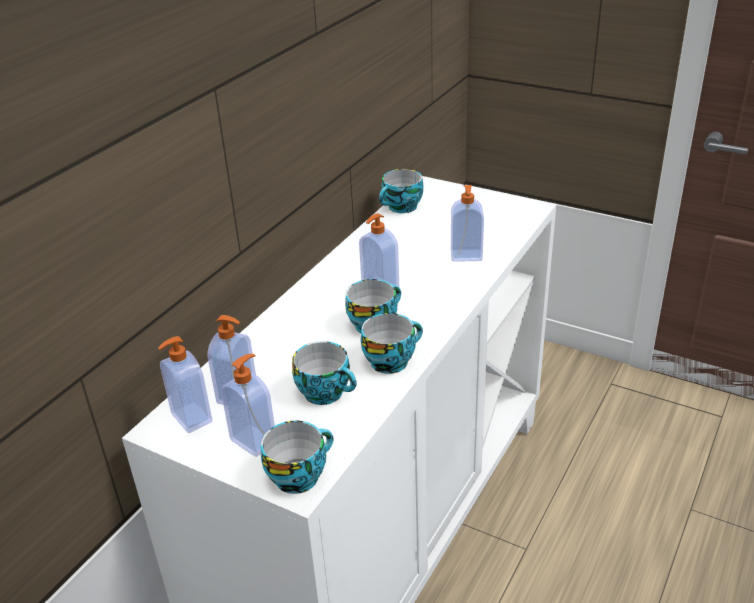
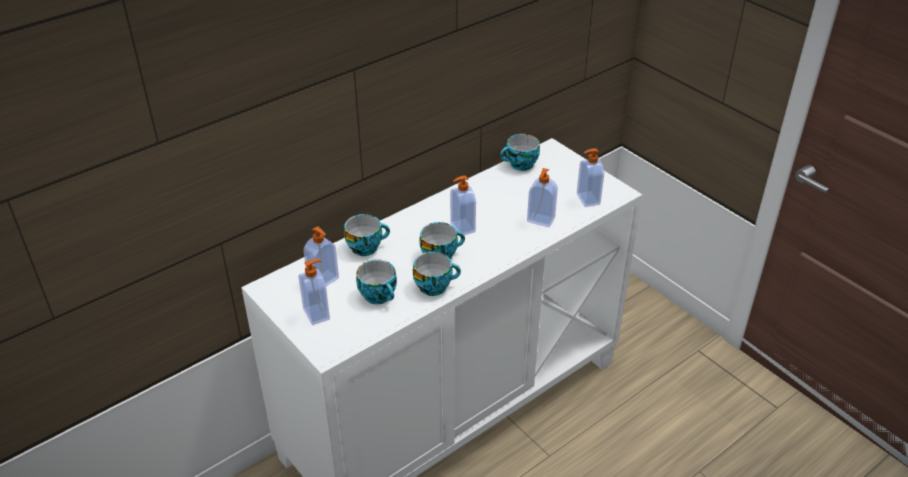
camera: 20 degrees right, 5 degrees up
(190, 418) = (287, 287): soap dispenser -> soap dispenser (587, 199)
(298, 475) = (331, 345): cup -> cup (366, 247)

